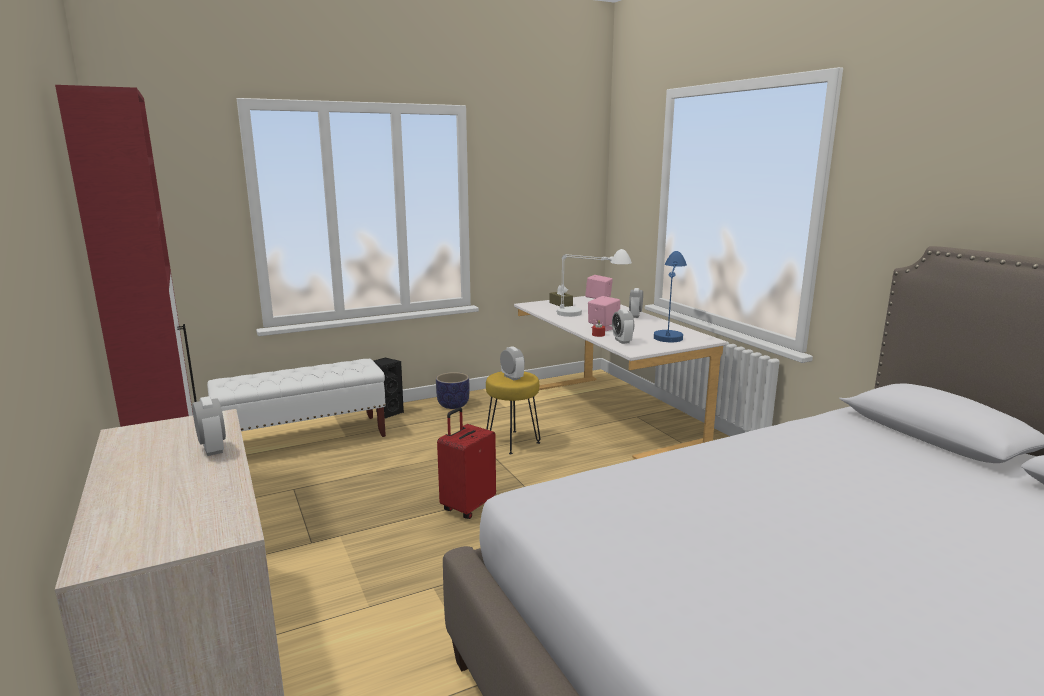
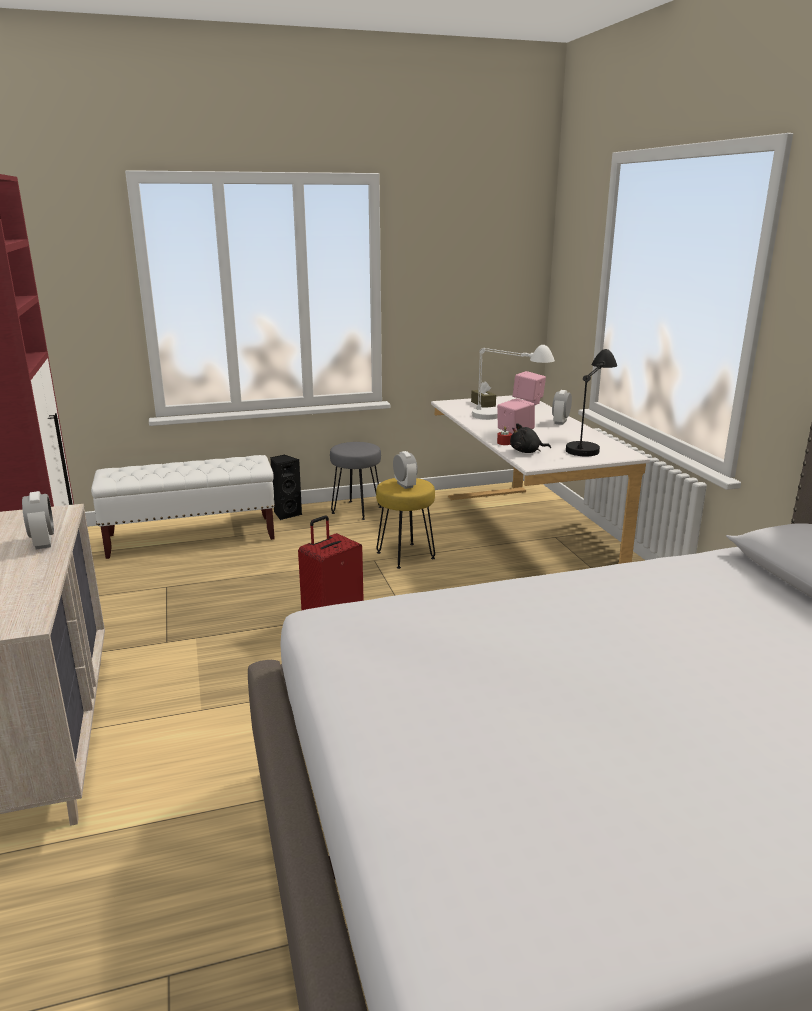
camera: 10 degrees right, 5 degrees up
(453, 405) = (357, 510): planter -> grey stool
(622, 341) = (527, 452): alarm clock -> black plush toy
(669, 331) = (589, 443): blue table lamp -> black table lamp

